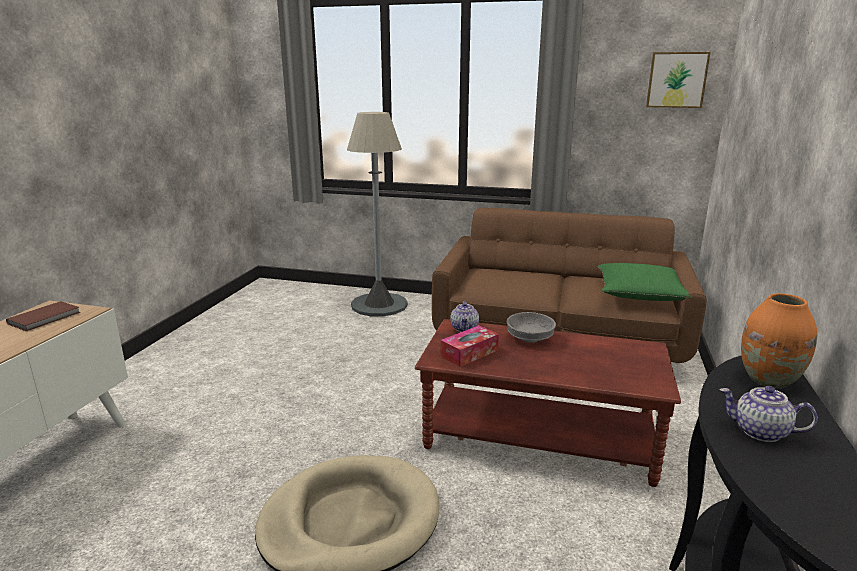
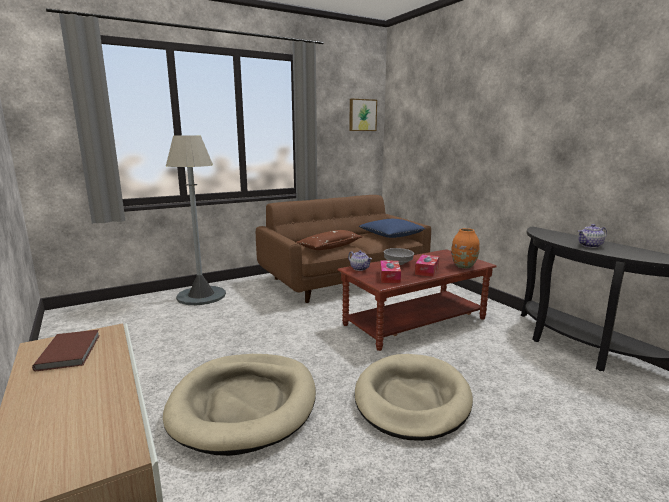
camera: 45 degrees left, 5 degrees down
(229, 430) = (244, 404): none -> beige dog bed
(512, 286) = (330, 246): none -> brown pillow
(540, 364) = (427, 270): none -> tissue box
(640, 293) = (391, 235): green pillow -> blue pillow
(768, 380) = (552, 234): orange vase -> orange vase (464, 266)

